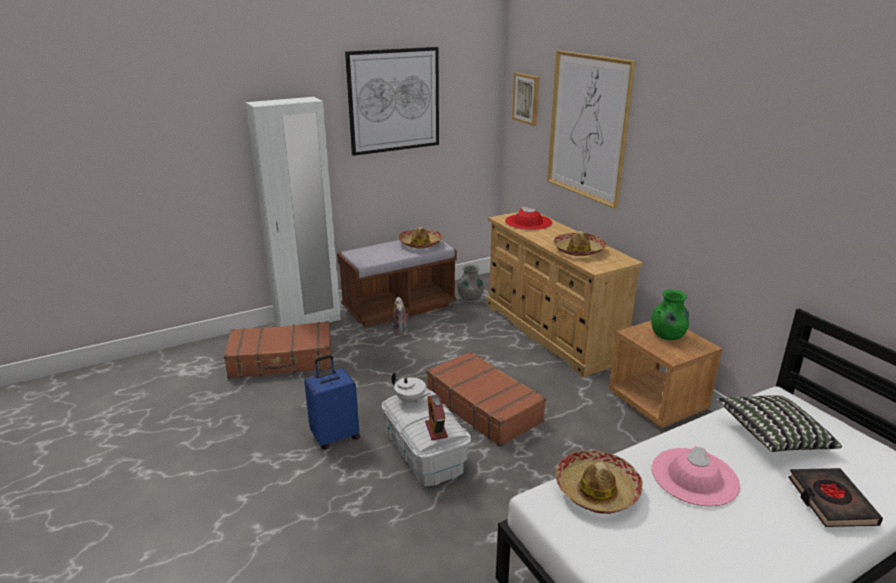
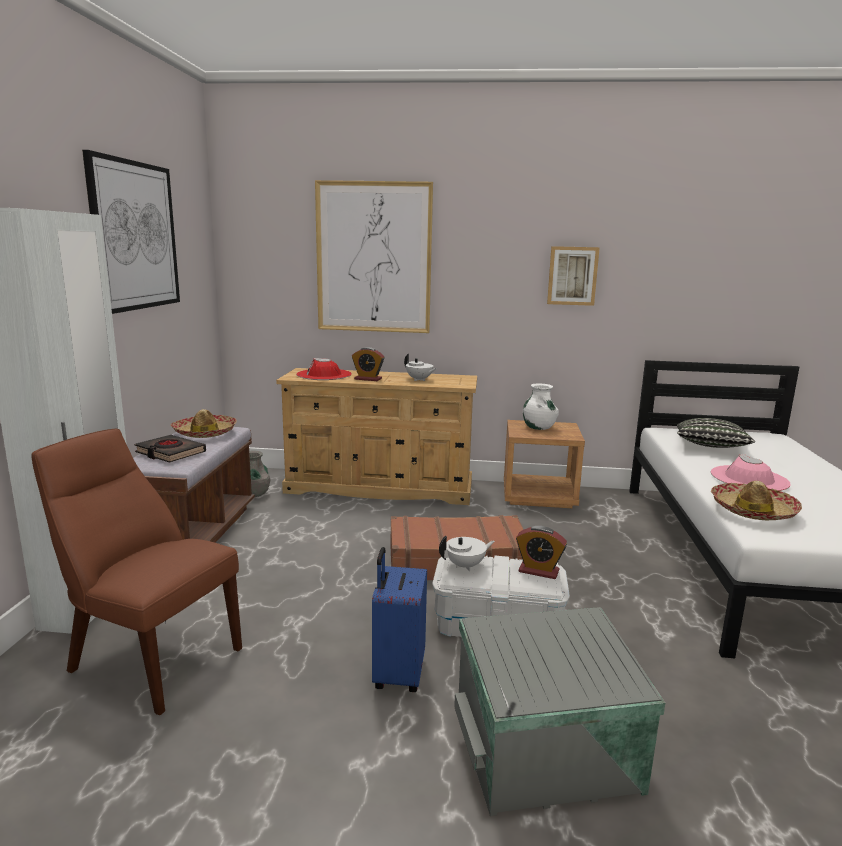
camera: 55 degrees left, 10 degrees down
(282, 360) = (150, 658): brown suitcase -> brown chair
(312, 517) = (548, 752): none -> grey storage box
(400, 331) = (243, 550): plush toy -> none
(526, 98) = (264, 241): picture -> picture (572, 276)
(545, 236) = (368, 379): none -> alarm clock
(579, 250) = (419, 380): hat -> white teapot
(667, 336) = (538, 428): green vase -> white vase
(830, 501) = (795, 458): black book -> black book (170, 453)

